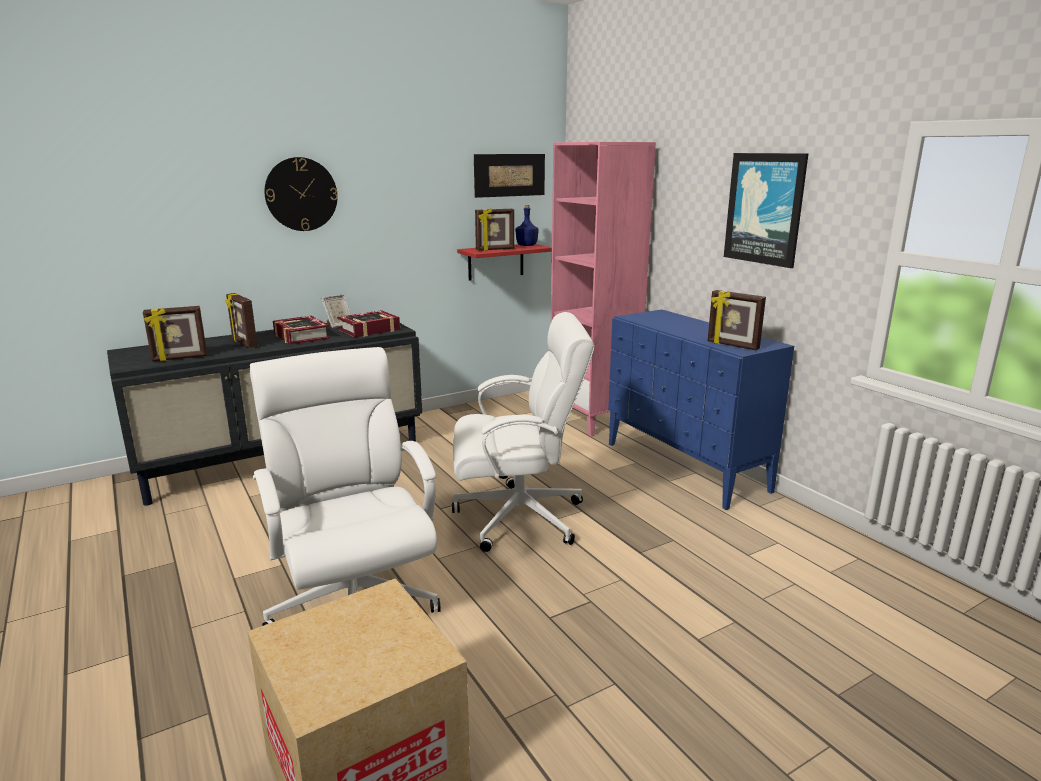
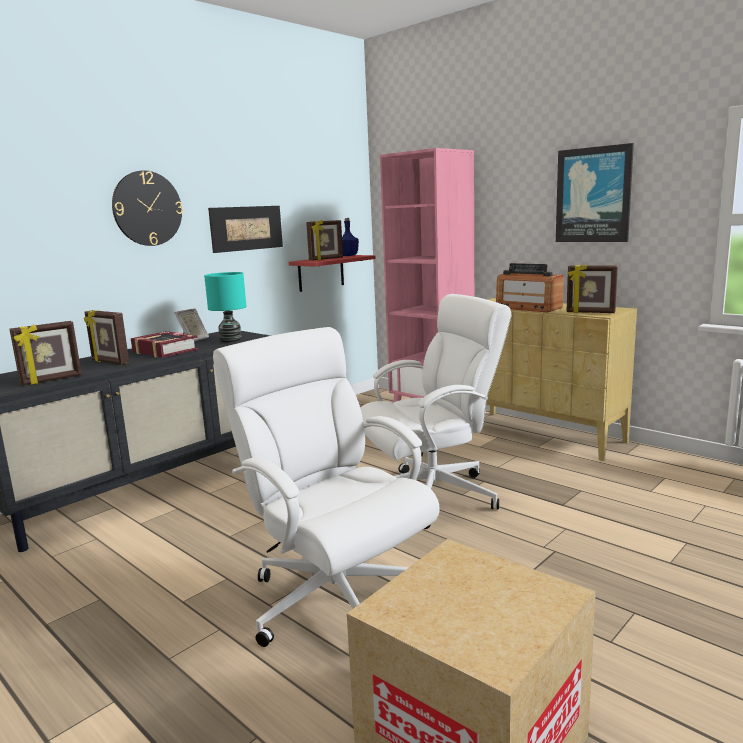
camera: 15 degrees left, 5 degrees down
(369, 330) = (230, 340): book -> turquoise table lamp
(509, 175) = (327, 191): picture -> picture (246, 228)
(677, 329) = (528, 308): none -> radio
(684, 467) = (541, 435): blue dresser -> beige dresser

